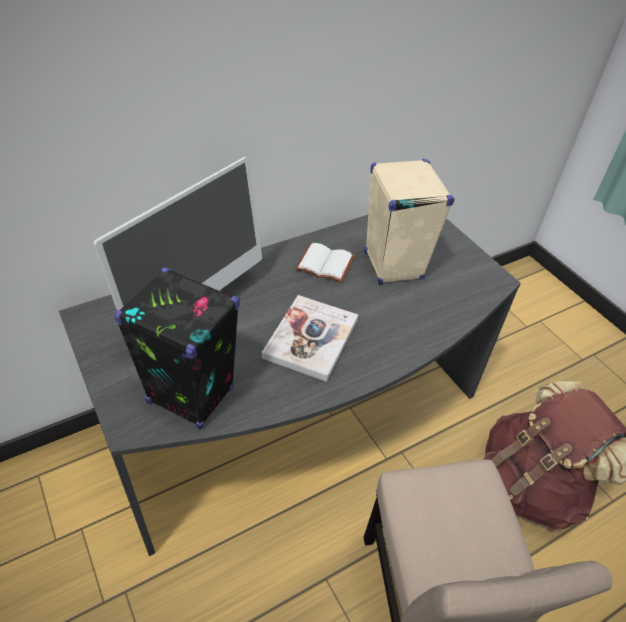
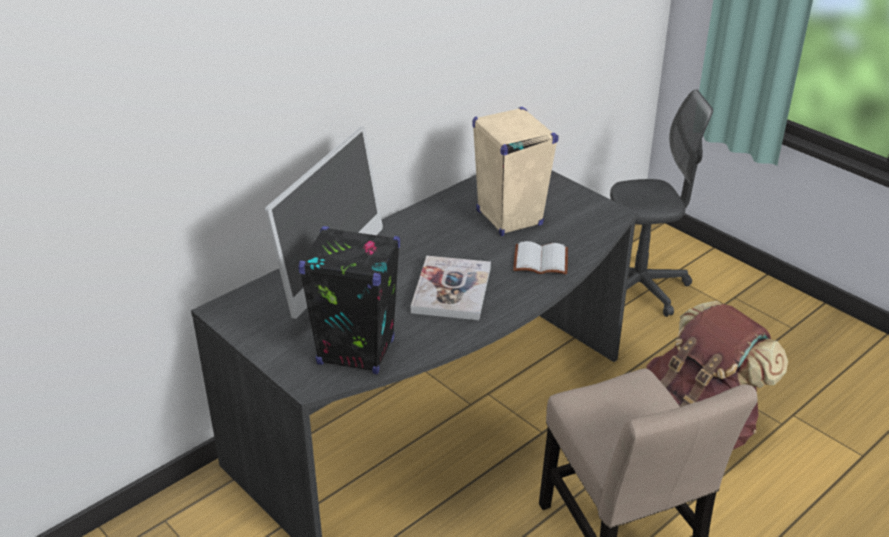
camera: 10 degrees left, 10 degrees down
(323, 265) = (440, 228): white book -> white book (539, 261)
(510, 328) = (640, 288): none -> grey office chair

